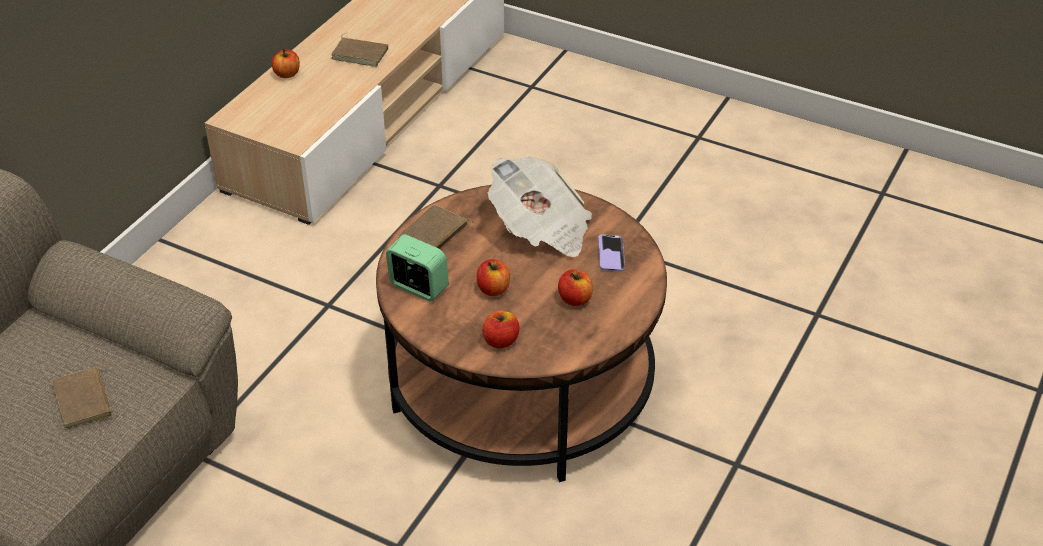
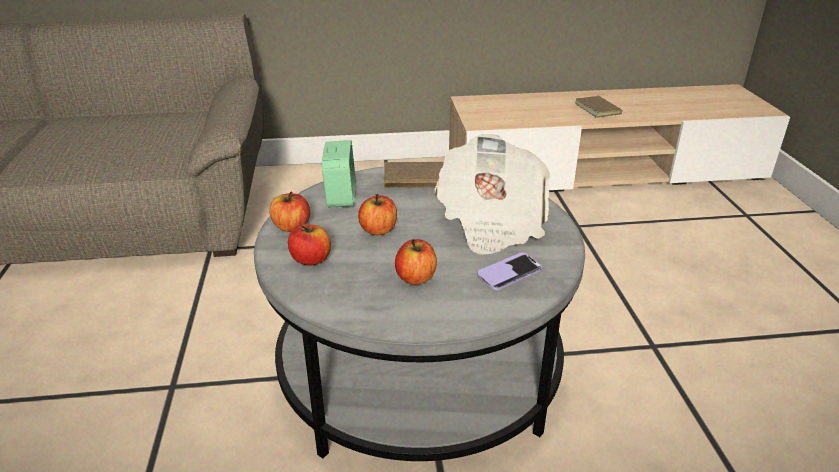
camera: 55 degrees right, 10 degrees down
(85, 400) = (138, 150): brown book -> none
(287, 74) = (535, 98): apple -> apple (291, 227)
(521, 382) = (419, 367): brown coffee table -> grey coffee table

